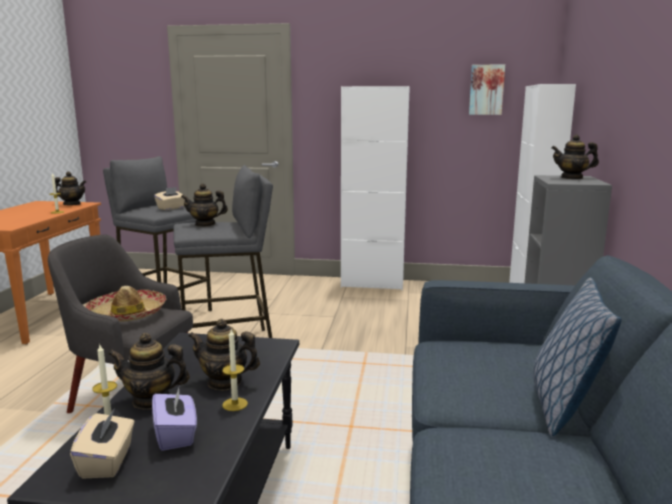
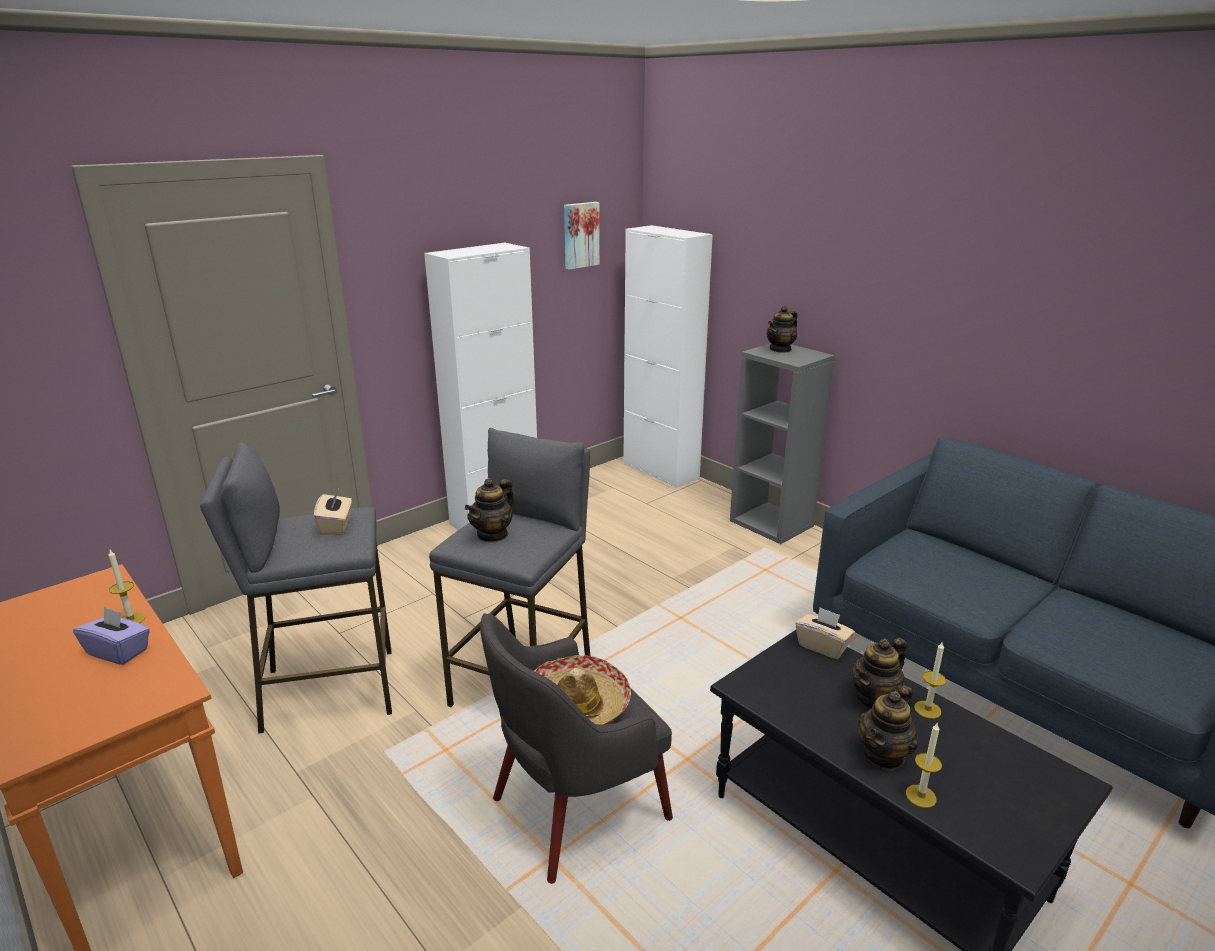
camera: 50 degrees left, 10 degrees up
(72, 204) = (83, 592): teapot -> none
(107, 461) = (998, 815): beige tissue box -> beige tissue box (823, 646)
(176, 435) = (968, 761): purple tissue box -> purple tissue box (119, 651)
(563, 405) = (1017, 574): pillow -> none

